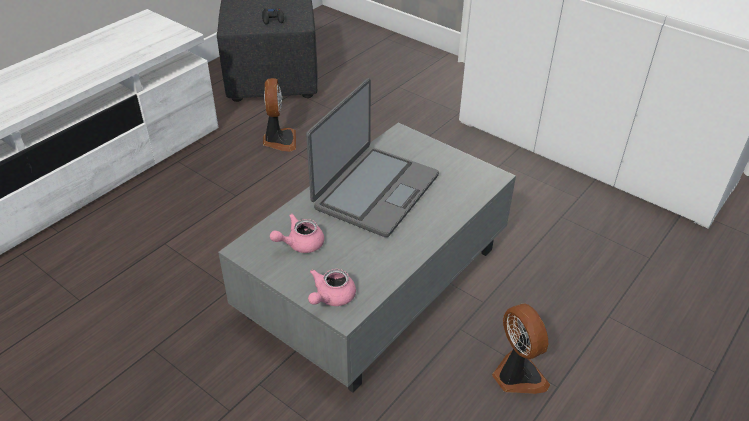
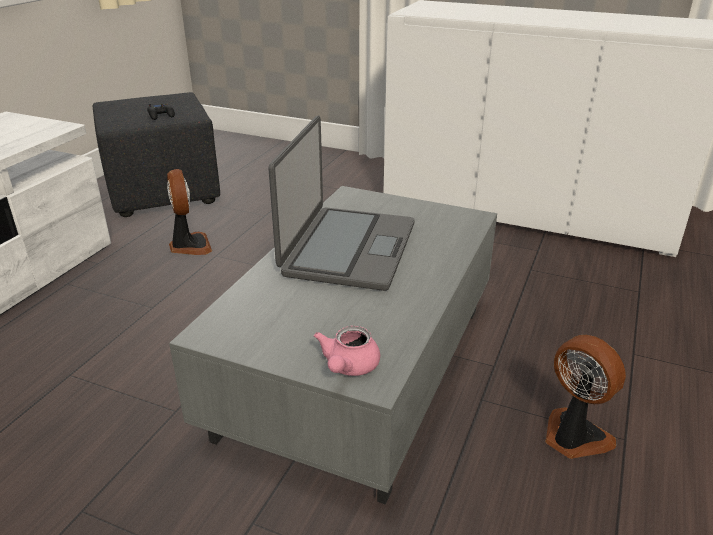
camera: 15 degrees left, 10 degrees down
(300, 244) = (279, 315): pink teapot -> none

